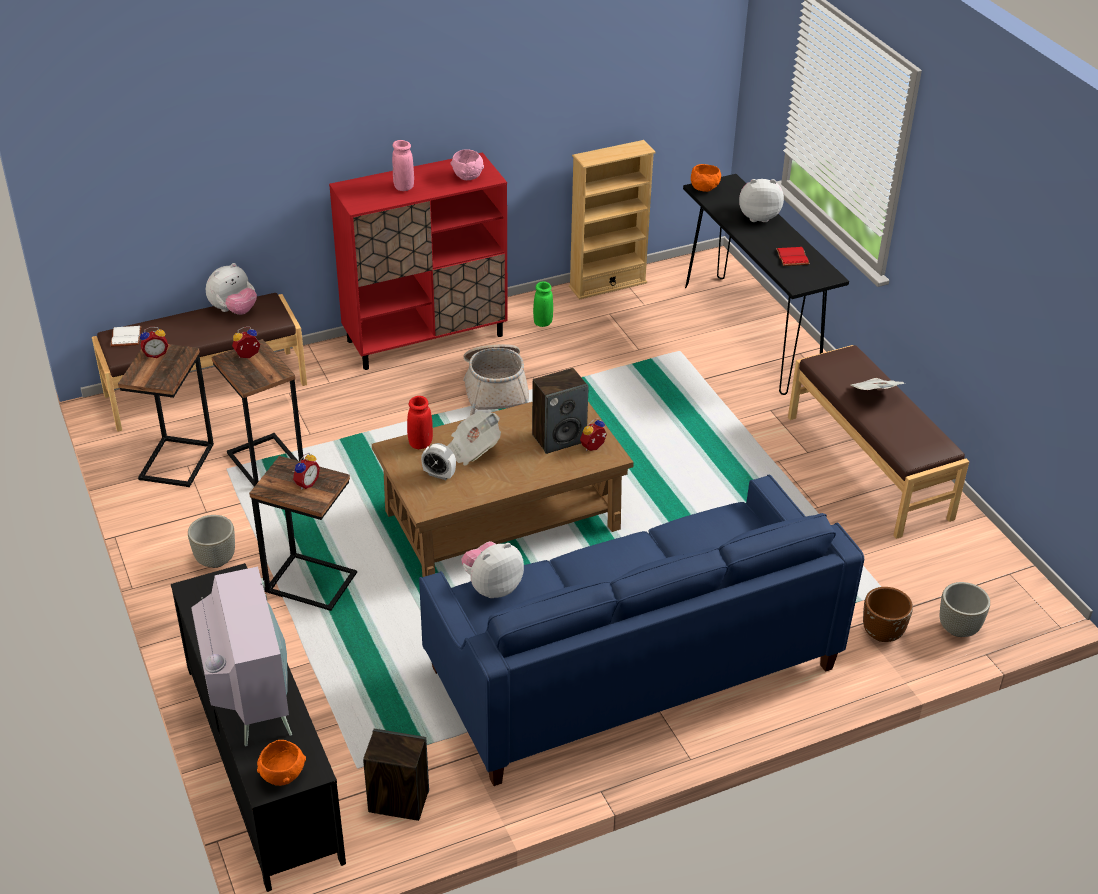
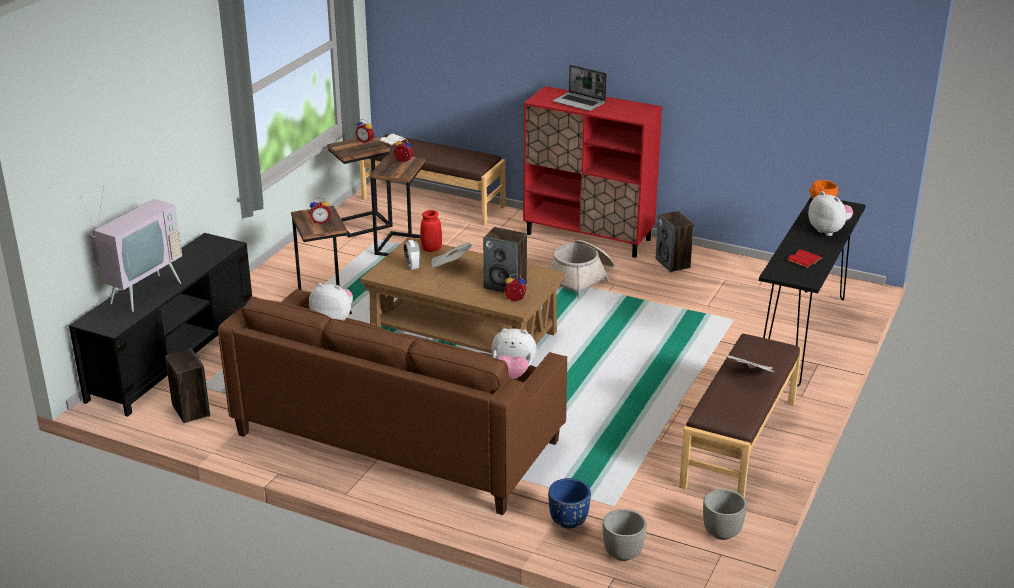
camera: 50 degrees right, 10 degrees down
(216, 560) = (303, 272): grey planter -> grey planter (722, 533)
(234, 310) = (463, 153): plush toy -> plush toy (513, 373)
(282, 776) = (100, 322): orange bowl -> none
(403, 187) = (580, 103): pink vase -> laptop
(467, 176) = (626, 112): pink bowl -> none
(543, 322) = (673, 263): green vase -> speaker
(607, 284) = (754, 265): beige bookcase -> none
(631, 668) = (397, 437): blue sofa -> brown sofa
(882, 634) = (568, 522): brown planter -> blue planter

